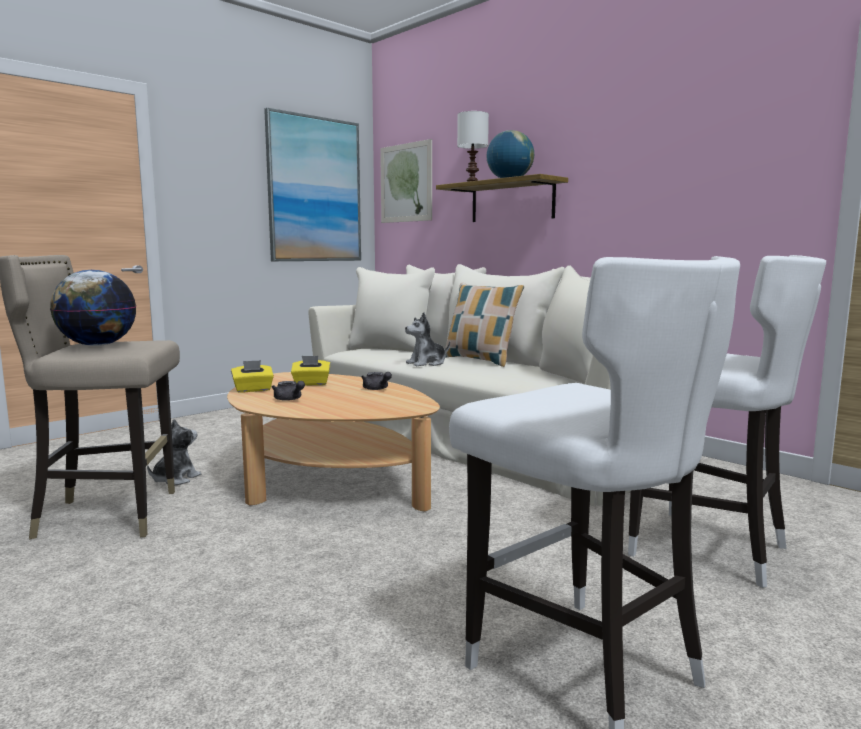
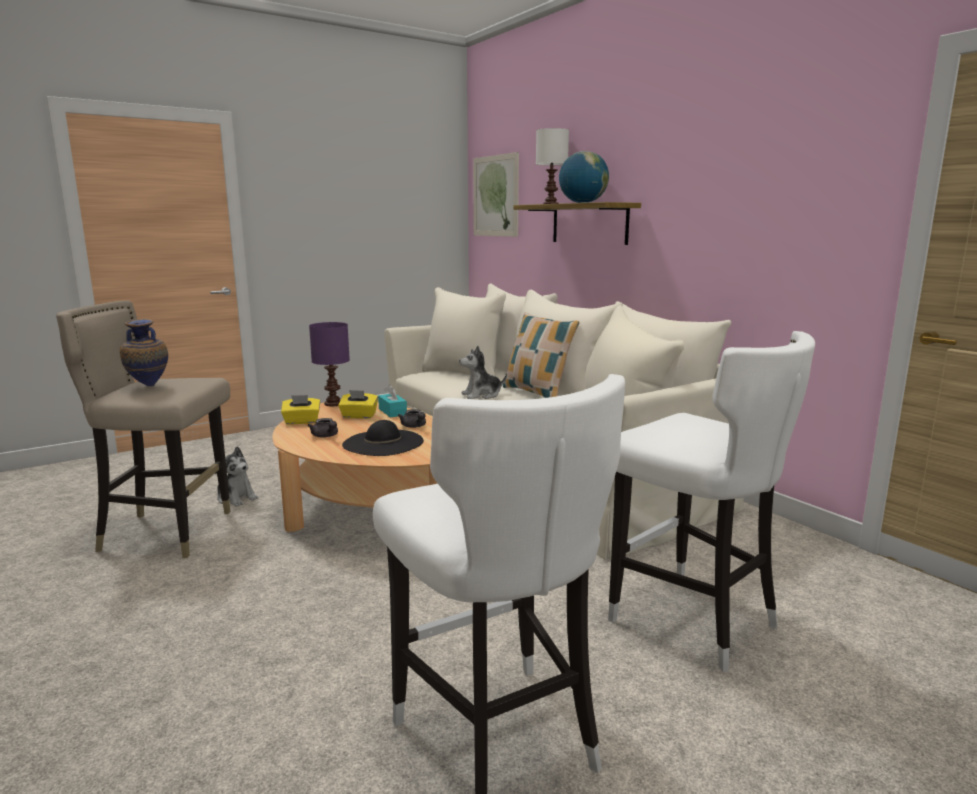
camera: 10 degrees right, 5 degrees up
(97, 345) = (148, 387): globe -> vase
(175, 479) = (236, 498): plush toy -> plush toy turned 90 degrees clockwise
(275, 376) = (333, 404): none -> purple table lamp
(314, 190) = (403, 205): picture -> none
(344, 379) = (392, 412): none -> turquoise tissue box
(355, 402) = (383, 443): none -> black hat

